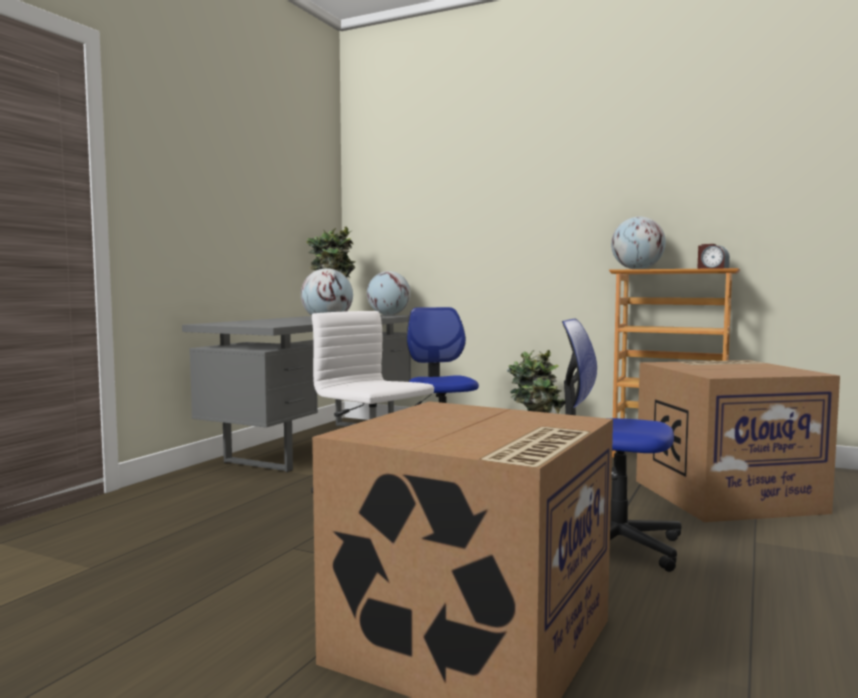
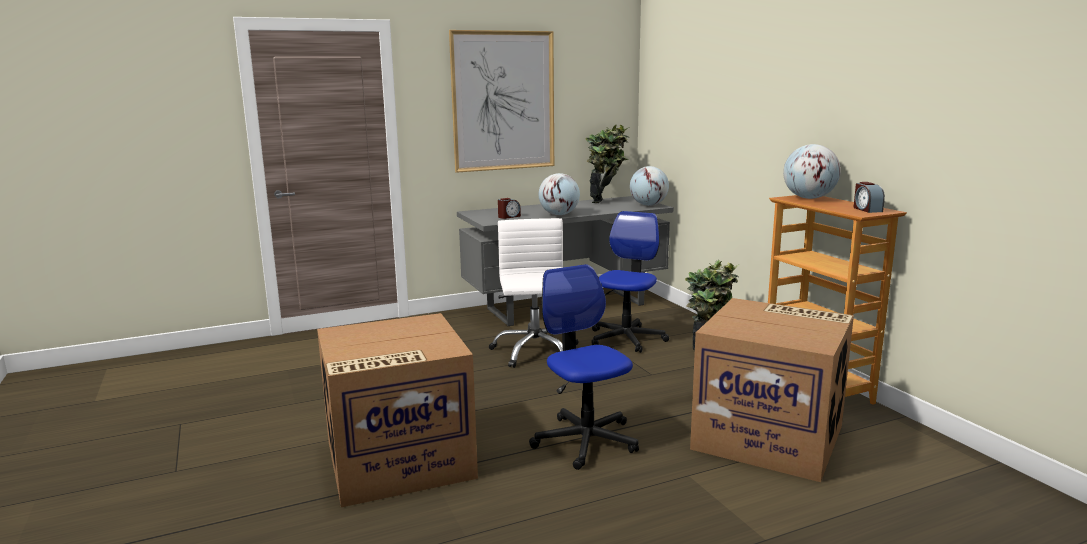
camera: 40 degrees right, 10 degrees up
(228, 181) = (503, 101): none -> picture
(274, 323) = (509, 216): none -> alarm clock

